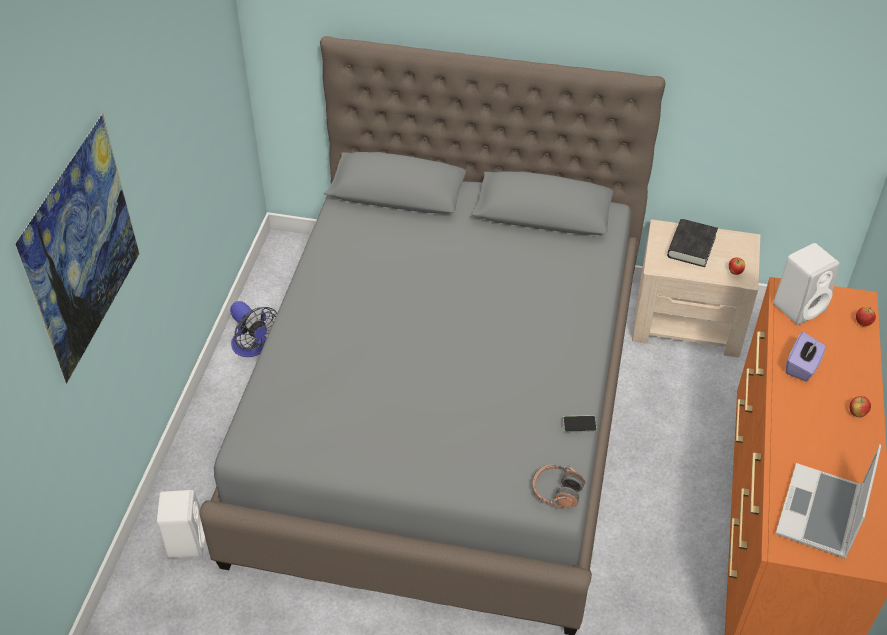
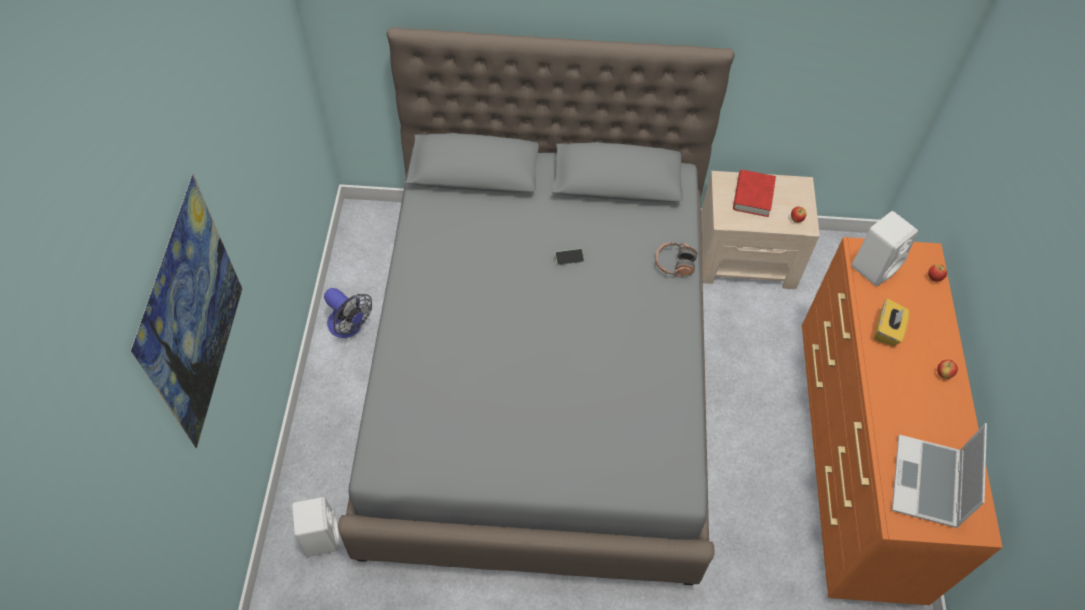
camera: 10 degrees left, 10 degrees up
(557, 491) = (679, 480): headphones -> headphones (674, 264)
(579, 426) = (688, 408): phone -> phone (569, 259)
(691, 246) = (753, 196): black book -> red book
(802, 366) = (887, 330): purple tissue box -> yellow tissue box

